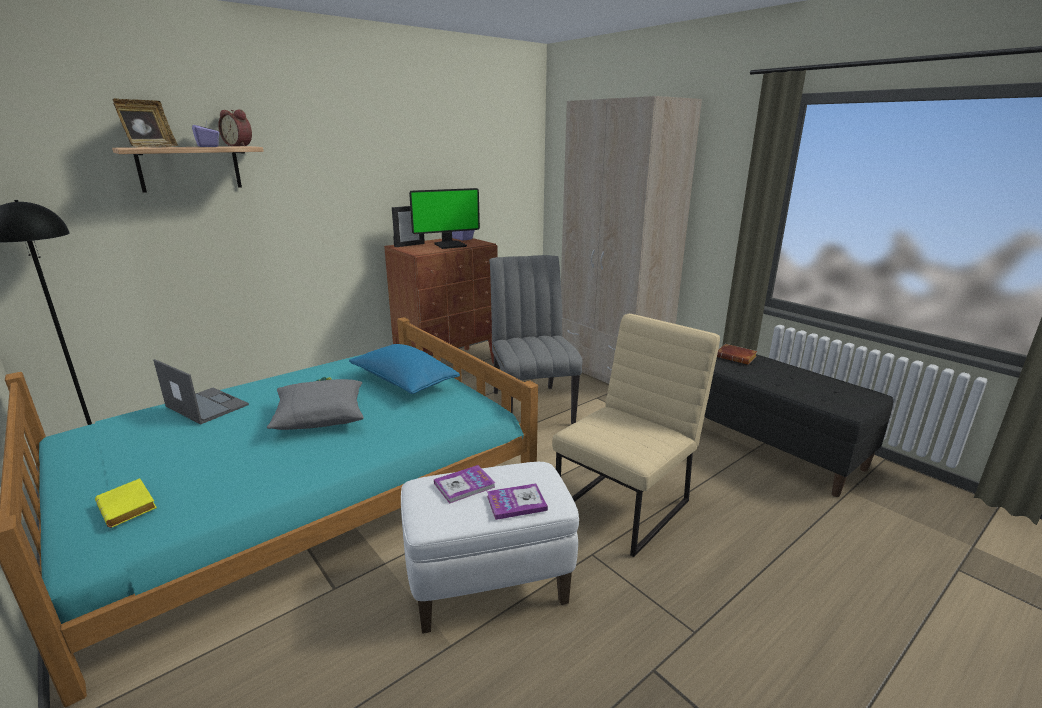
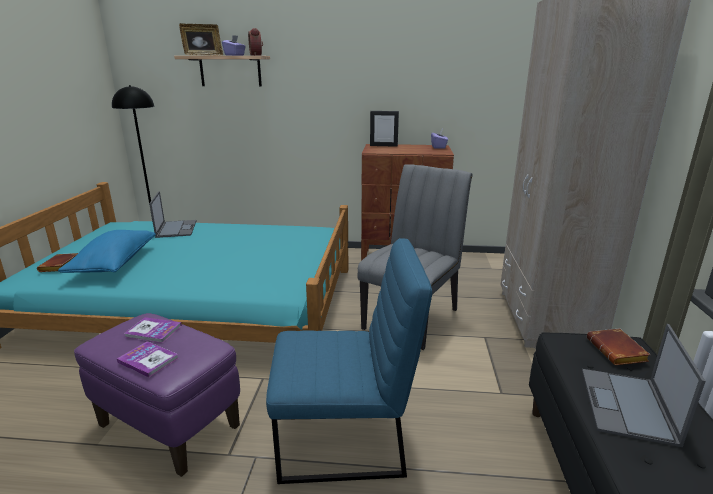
camera: 45 degrees right, 0 degrees up
(130, 507) = (60, 266): yellow book -> brown book
(321, 418) = (201, 256): grey pillow -> none
(404, 382) = (283, 252): blue pillow -> blue pillow (114, 264)
(450, 245) = (412, 150): monitor -> none
(488, 586) = (169, 425): white ottoman -> purple ottoman
(626, 505) = (345, 440): beige chair -> blue chair
(783, 381) = (627, 406): none -> laptop

